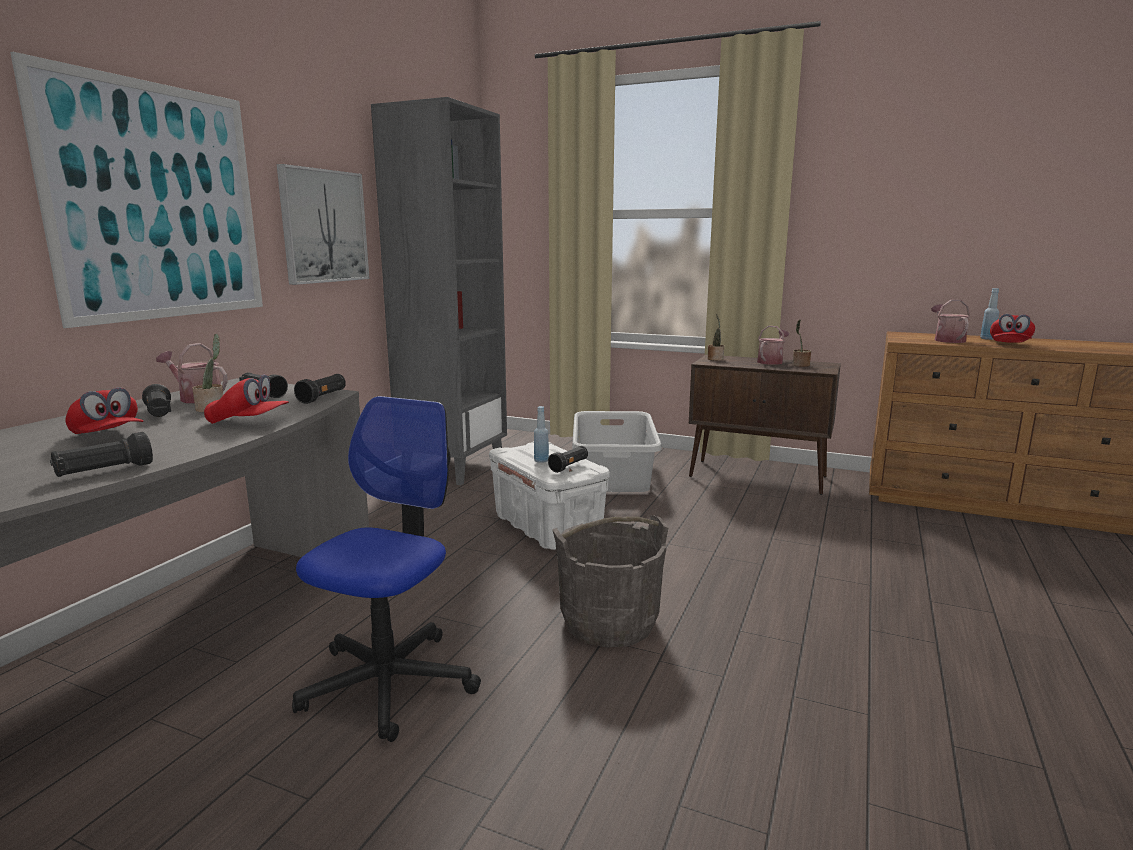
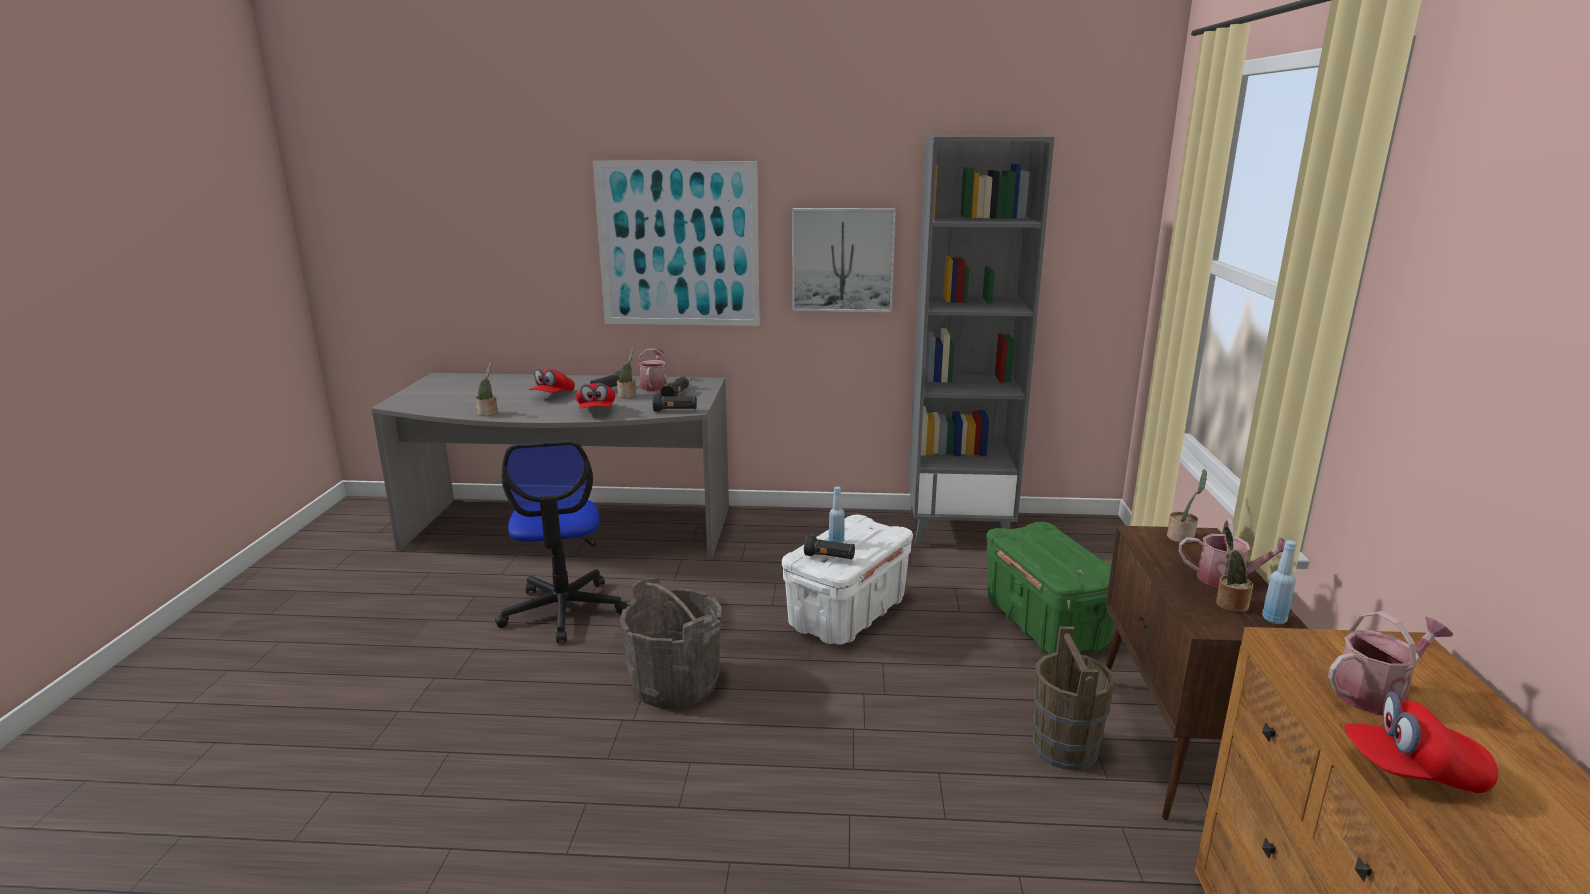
camera: 70 degrees right, 5 degrees up
(104, 472) = (488, 413): black flashlight -> potted plant
(389, 683) = (563, 611): office chair -> office chair turned 75 degrees clockwise
(614, 474) = (1046, 624): grey laundry basket -> green storage box
(754, 500) = (1065, 749): none -> brown bucket
(987, 339) = (1495, 753): blue bottle -> blue bottle (1274, 619)

